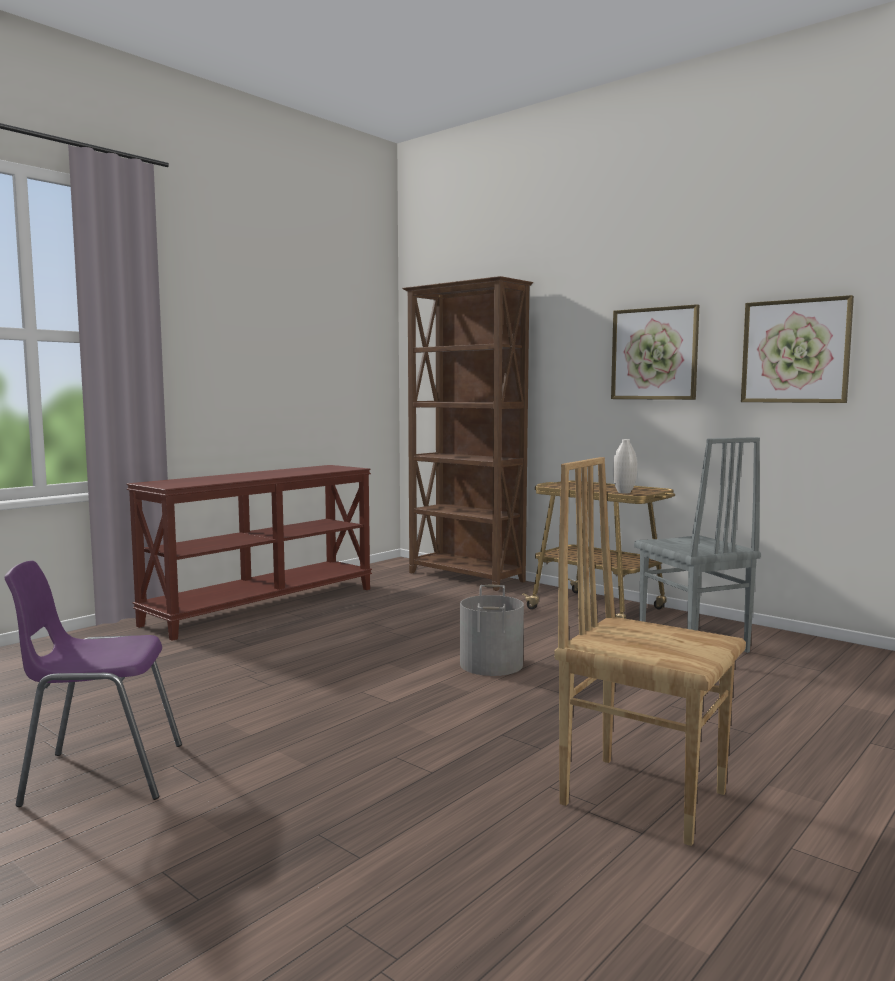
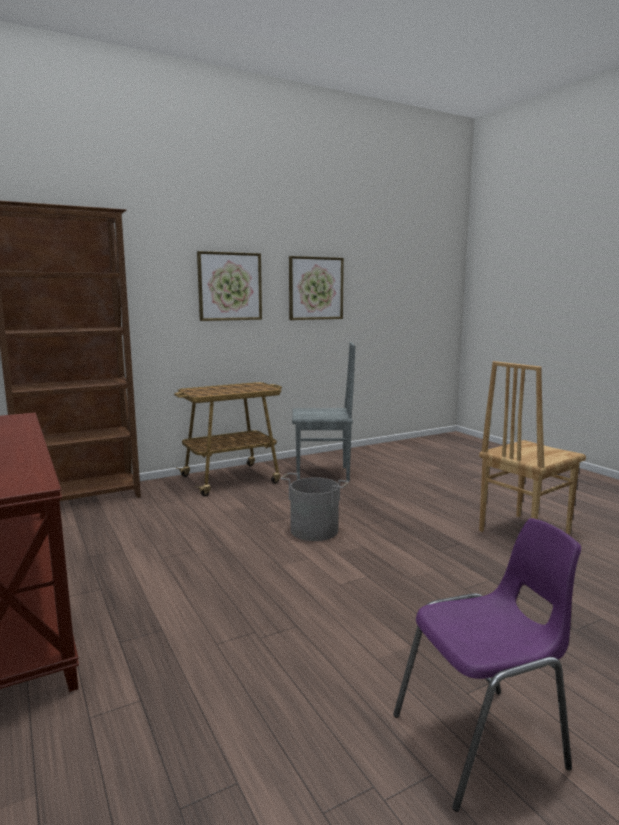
camera: 70 degrees left, 5 degrees up
(100, 774) = (482, 742): purple chair -> purple chair turned 120 degrees counterclockwise
(624, 492) = (263, 389): white vase -> none

